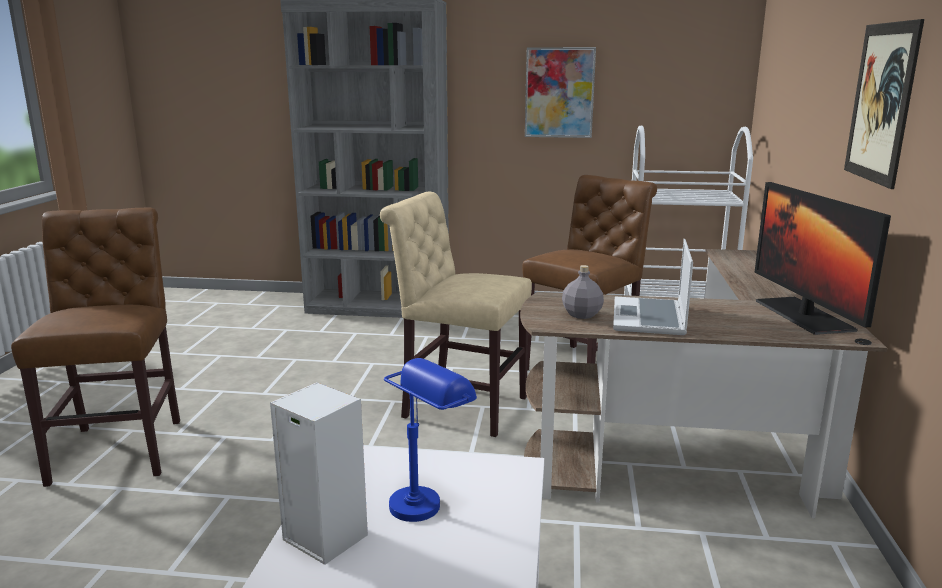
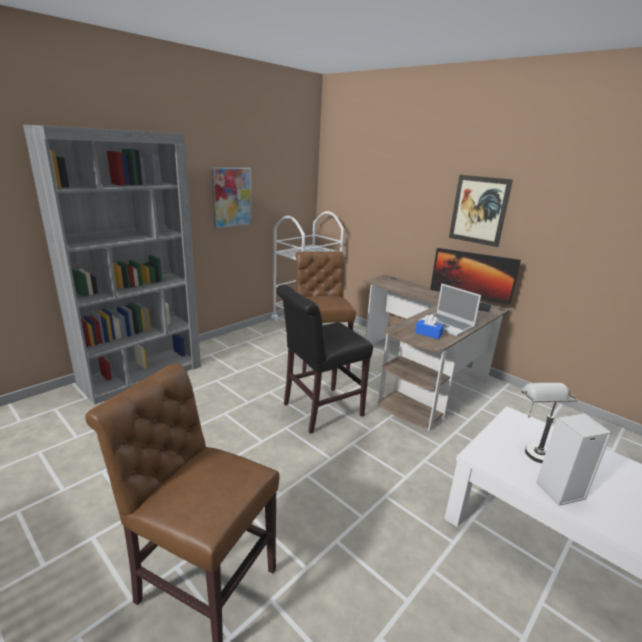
camera: 55 degrees left, 5 degrees up
(427, 498) = (532, 448): blue table lamp -> grey table lamp
(458, 406) = (319, 411): beige chair -> black chair
(581, 314) = (428, 334): grey bottle -> blue tissue box

